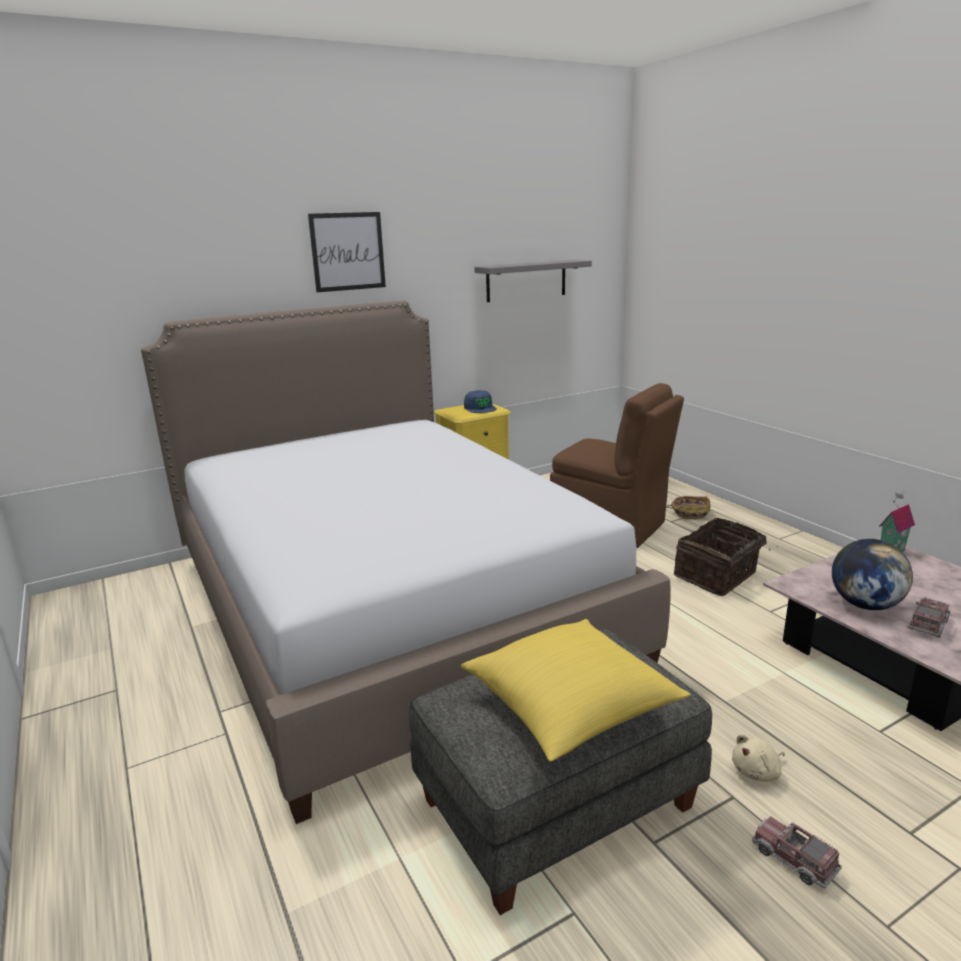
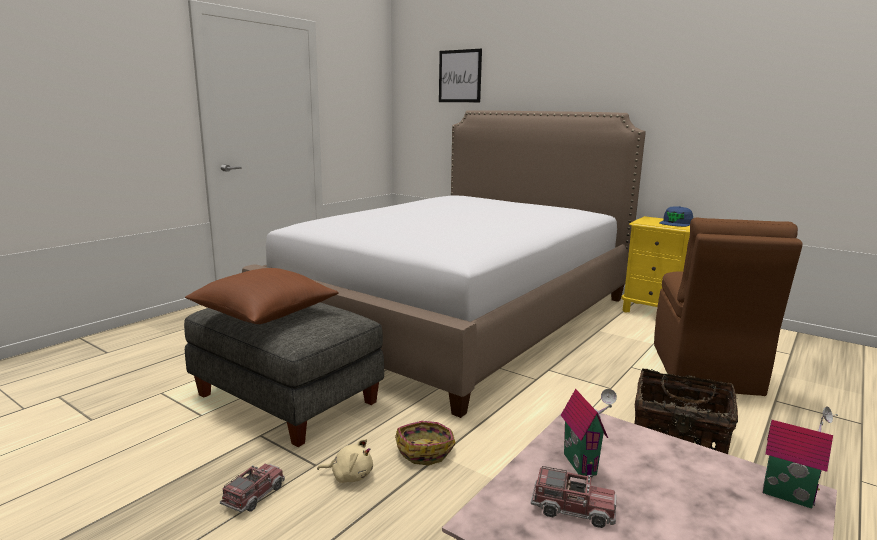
camera: 65 degrees right, 5 degrees down
(347, 251) = (594, 70): picture -> picture (460, 76)
(526, 280) = (781, 107): grey shelf -> none
(570, 705) = (264, 314): yellow pillow -> brown pillow
(690, 513) = (822, 410): basket -> basket (425, 450)
(757, 772) = (350, 475): beige plush toy -> beige plush toy turned 150 degrees clockwise
(865, 605) = (582, 464): globe -> toy house

